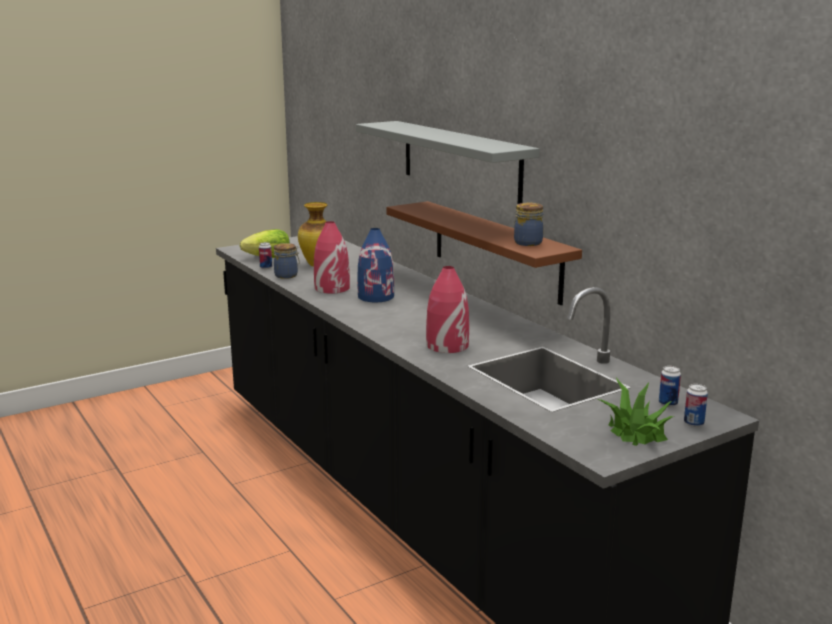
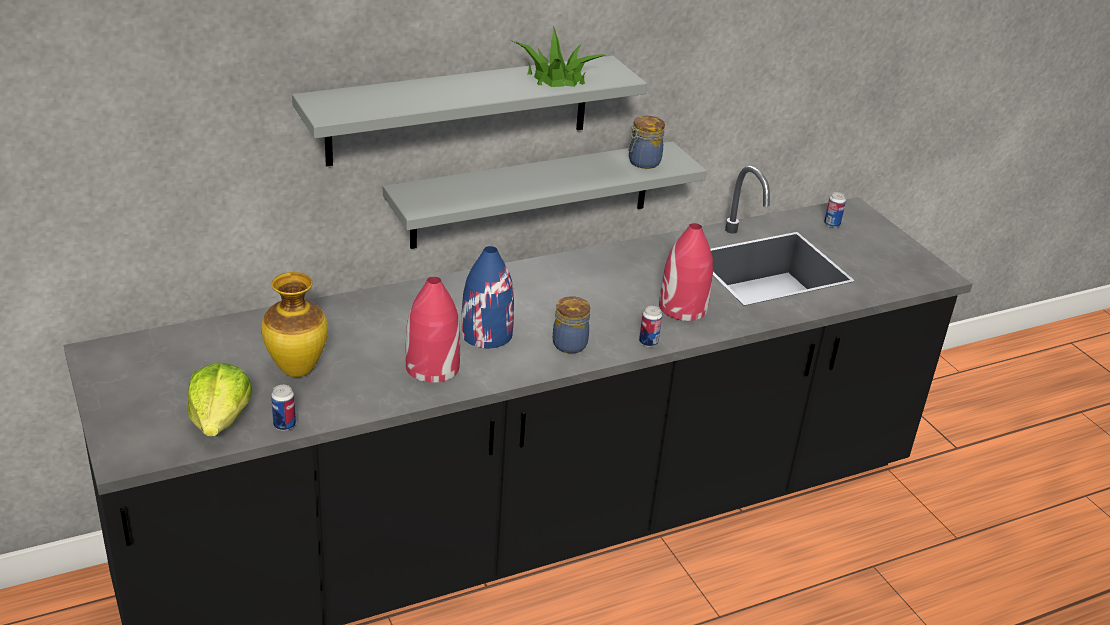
camera: 85 degrees left, 15 degrees up
(287, 275) = (345, 405): jar -> jar (569, 343)
(495, 250) = (532, 195): brown shelf -> grey shelf
(636, 431) = (890, 251): potted plant -> potted plant (556, 77)
(693, 423) = (870, 224): can -> can (648, 342)

